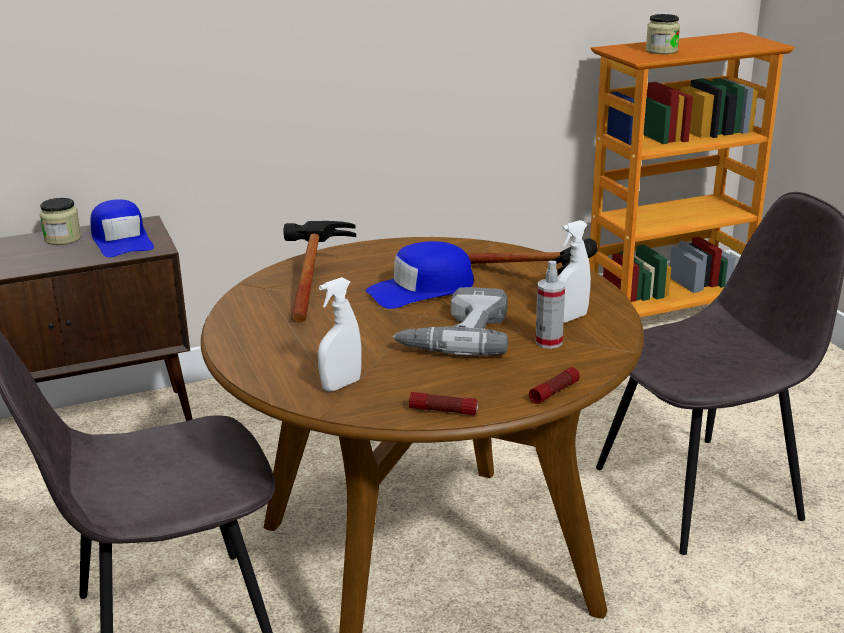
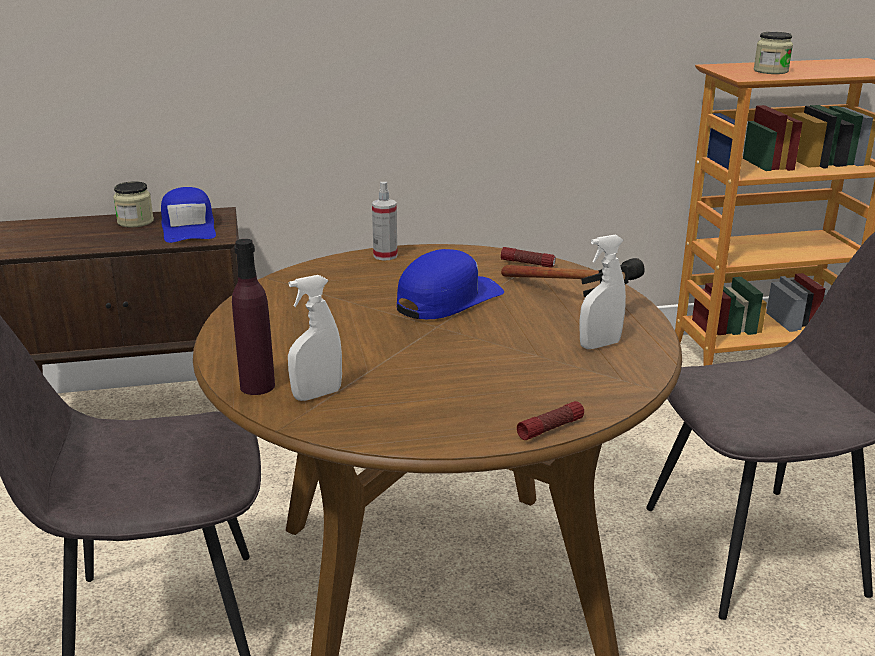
camera: 10 degrees right, 0 degrees up
(283, 383) = (257, 386): none -> purple bottle
(312, 283) = (337, 283): hammer -> none
(421, 289) = (448, 299): blue cap -> blue cap turned 150 degrees clockwise
(443, 411) = (415, 436): flashlight -> flashlight (527, 263)
(455, 335) = (464, 352): power drill -> none
(548, 342) = (565, 369): spray bottle -> spray bottle (385, 256)

